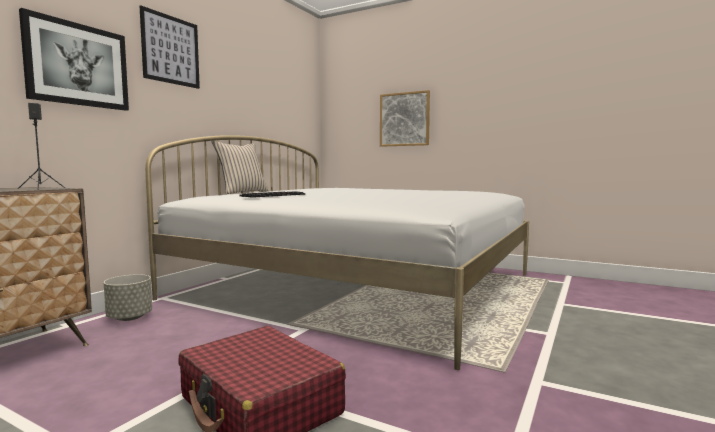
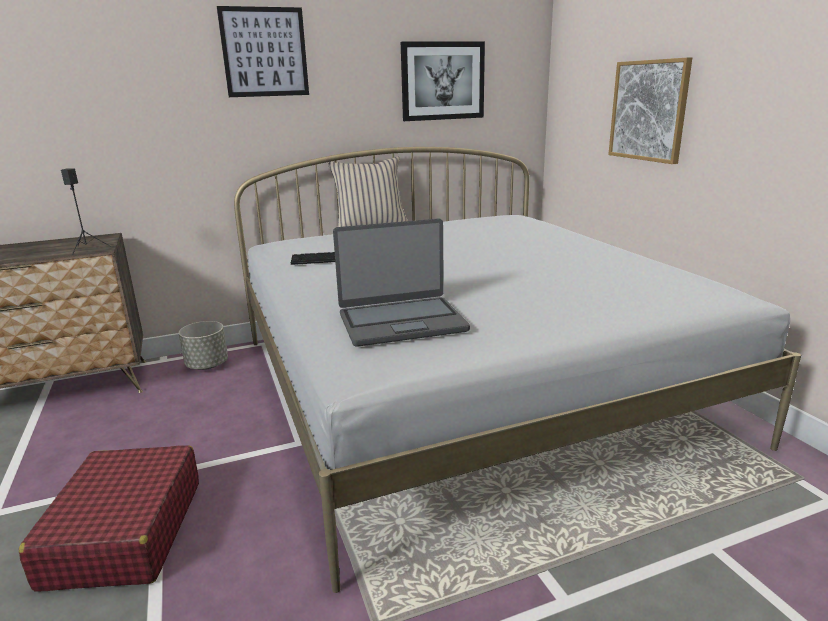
camera: 40 degrees right, 15 degrees up
(78, 65) = (149, 100): picture -> picture (442, 81)
(407, 200) = (401, 322): none -> laptop

